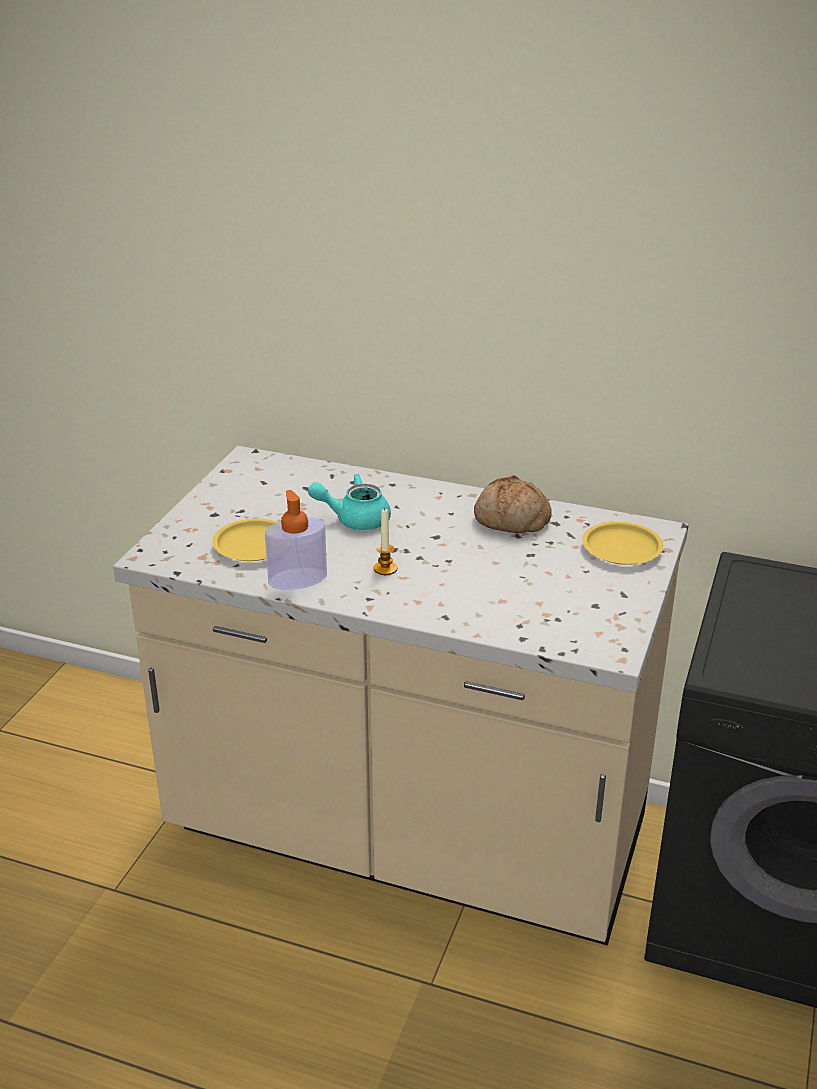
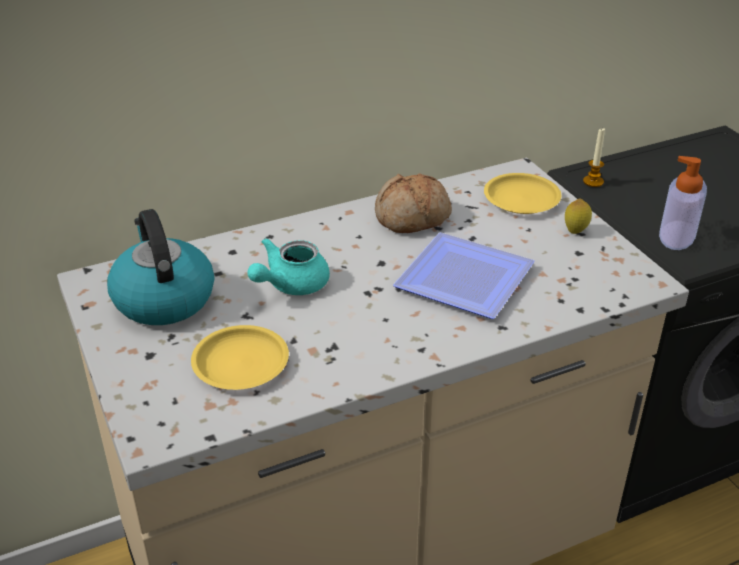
camera: 45 degrees left, 5 degrees up
(269, 488) = (163, 298): none -> kettle
(298, 579) = (335, 370): soap dispenser -> soap dispenser (677, 235)
(385, 569) = (390, 314): candle -> candle (593, 181)
(471, 578) = (466, 283): none -> plate
(622, 591) = (575, 231): none -> lemon

